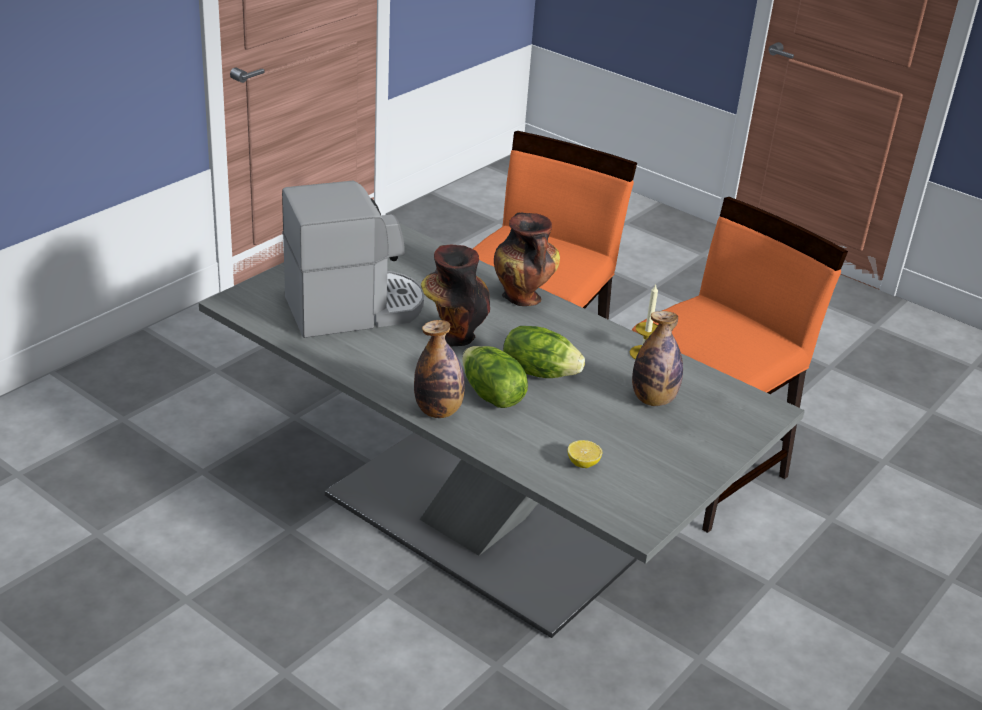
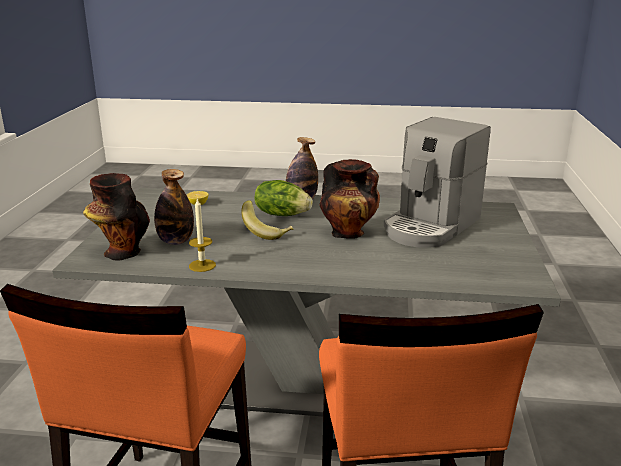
camera: 150 degrees right, 10 degrees down
(523, 298) = (337, 271): vase -> vase (120, 252)
(539, 372) = (267, 232): lettuce -> banana

